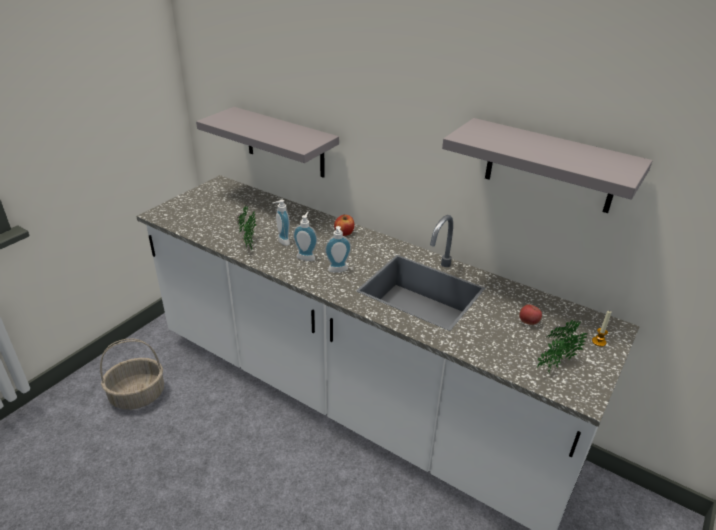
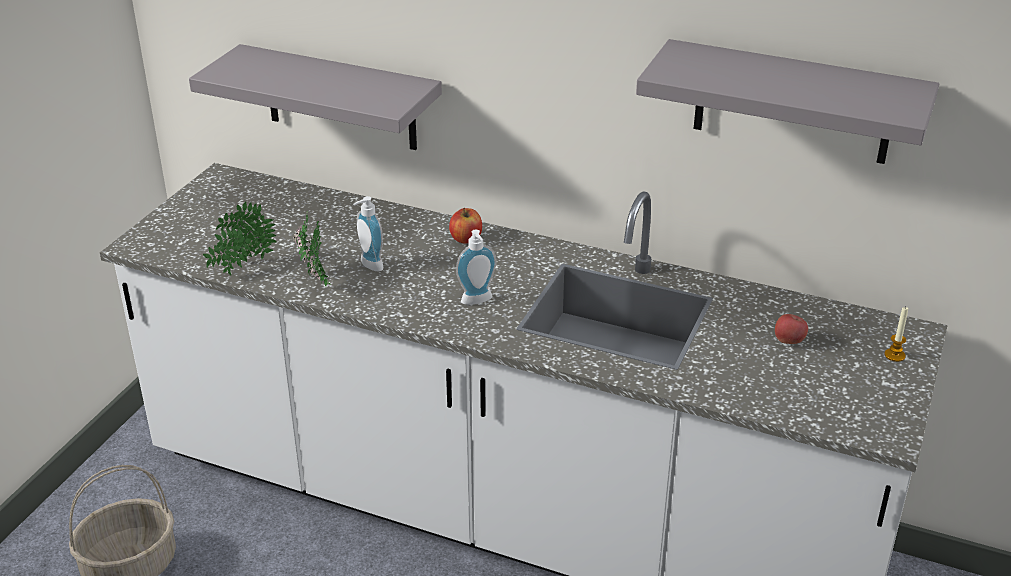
camera: 10 degrees left, 0 degrees up
(306, 256) = (419, 285): soap dispenser -> none
(553, 365) = (838, 398): potted plant -> potted plant (241, 267)

